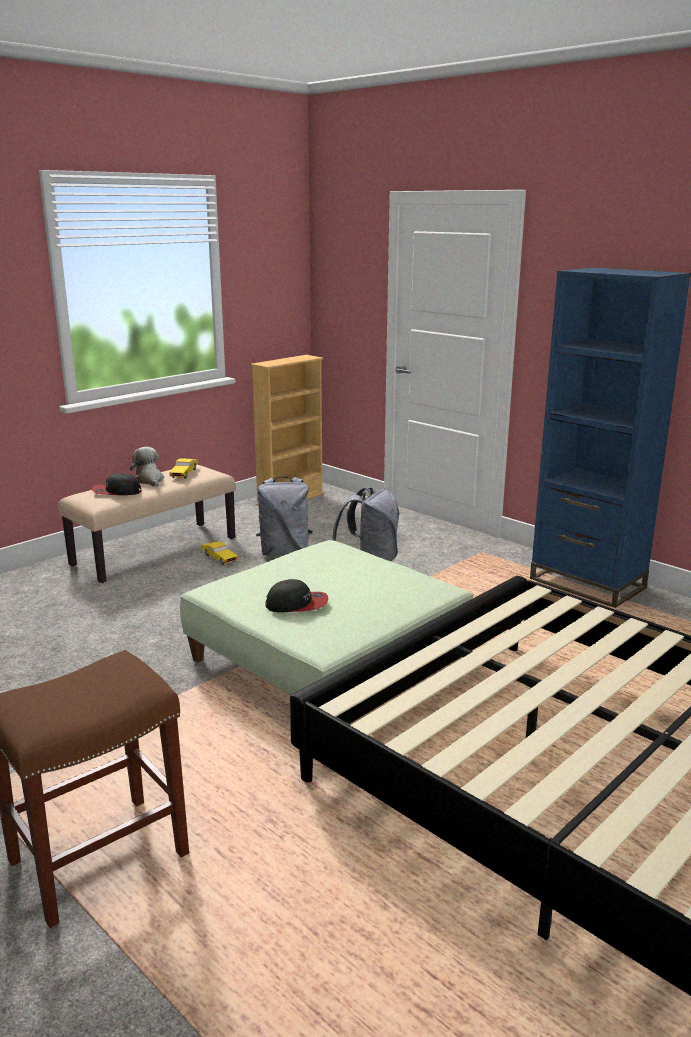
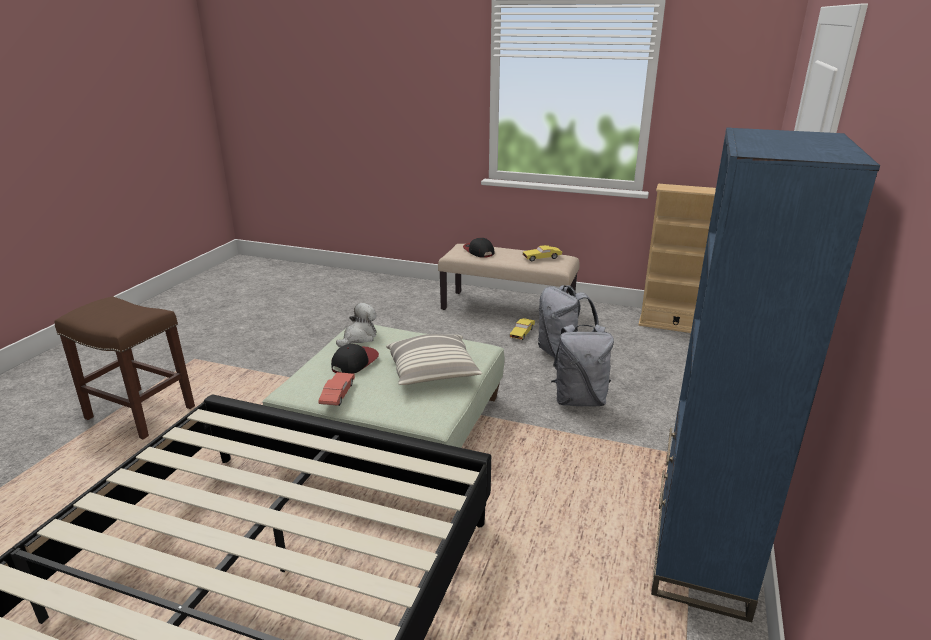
camera: 65 degrees right, 5 degrees up
(149, 480) = (512, 253): plush toy -> plush toy (359, 337)
(297, 604) = (354, 362): cap -> cap turned 120 degrees counterclockwise
(356, 574) = (433, 373): none -> pillow
(363, 621) = (338, 395): none -> red toy car

